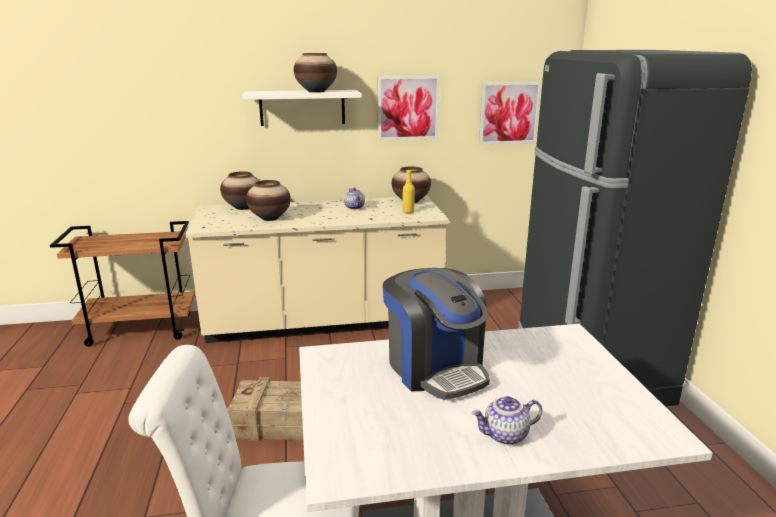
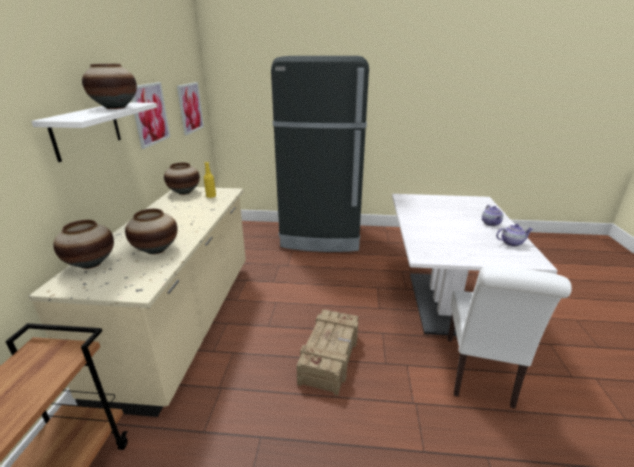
camera: 75 degrees left, 5 degrees up
(355, 207) = (173, 211): teapot -> teapot (511, 243)
(435, 368) = (436, 228): coffee machine -> none

